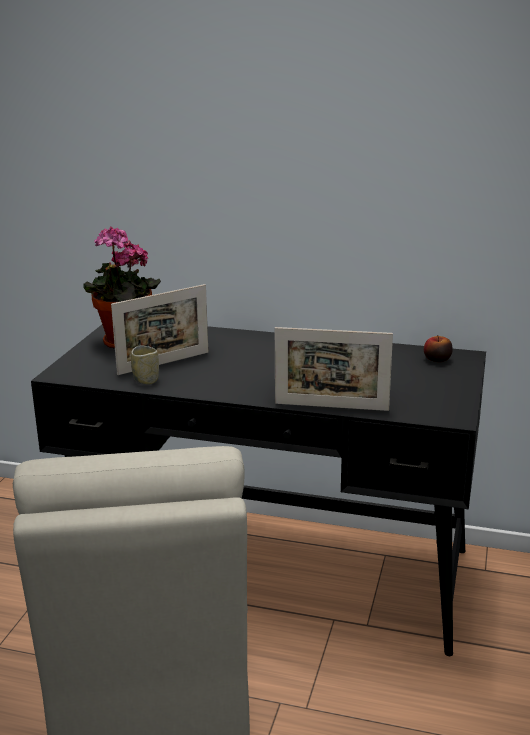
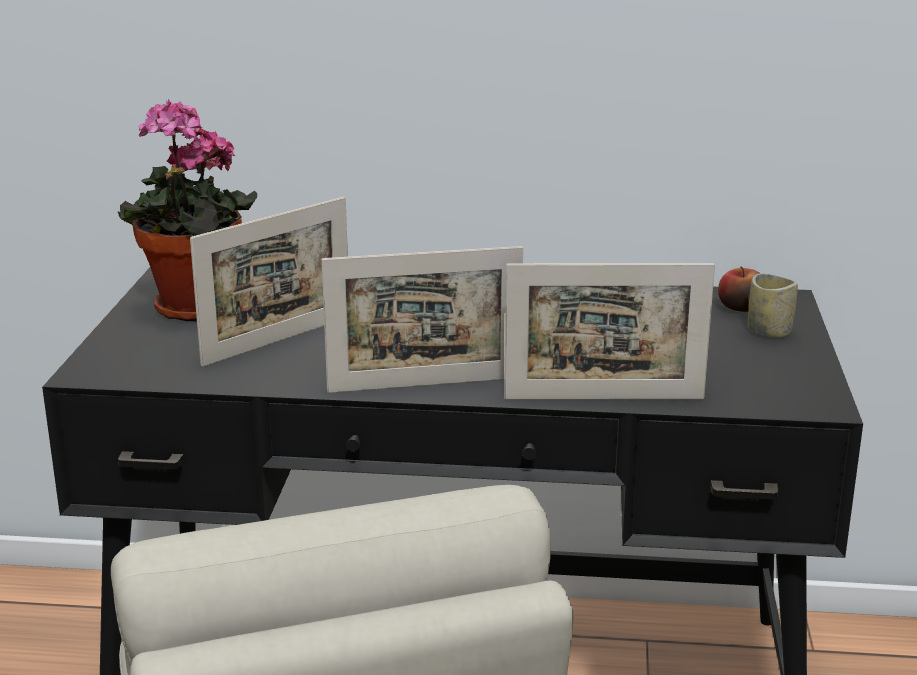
camera: 10 degrees left, 0 degrees up
(146, 380) = (258, 372): cup -> cup (769, 331)
(234, 392) = (425, 385): none -> picture frame

